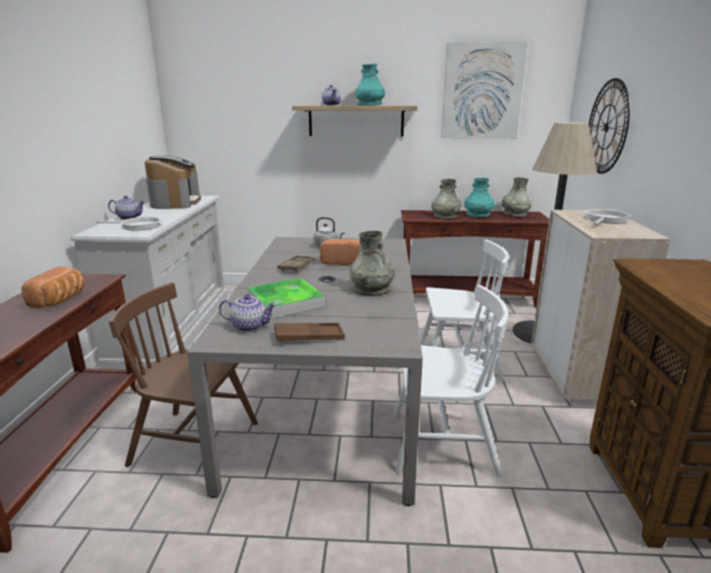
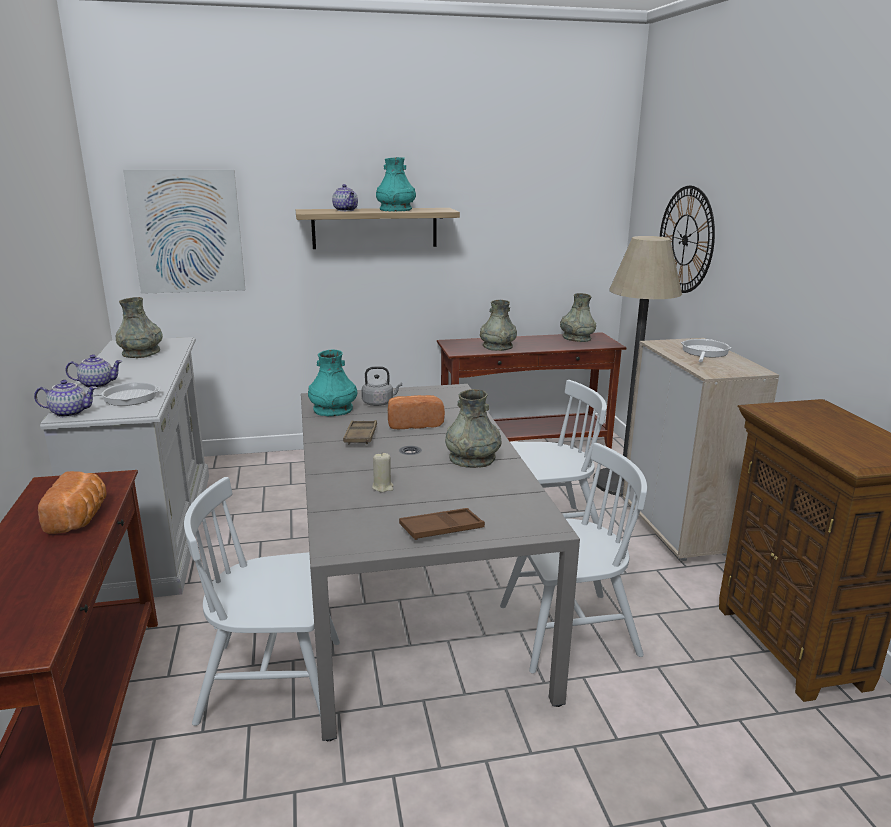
camera: 15 degrees left, 0 degrees up
(175, 202) = (141, 353): coffee machine -> grey vase
(196, 444) = (272, 681): brown chair -> white chair
(250, 326) = (362, 524): teapot -> teapot (70, 413)
(286, 302) = (383, 487): tray -> beige candle
(478, 214) = (534, 341): turquoise vase -> turquoise vase (333, 409)
(482, 91) = (530, 190): picture -> picture (187, 232)

